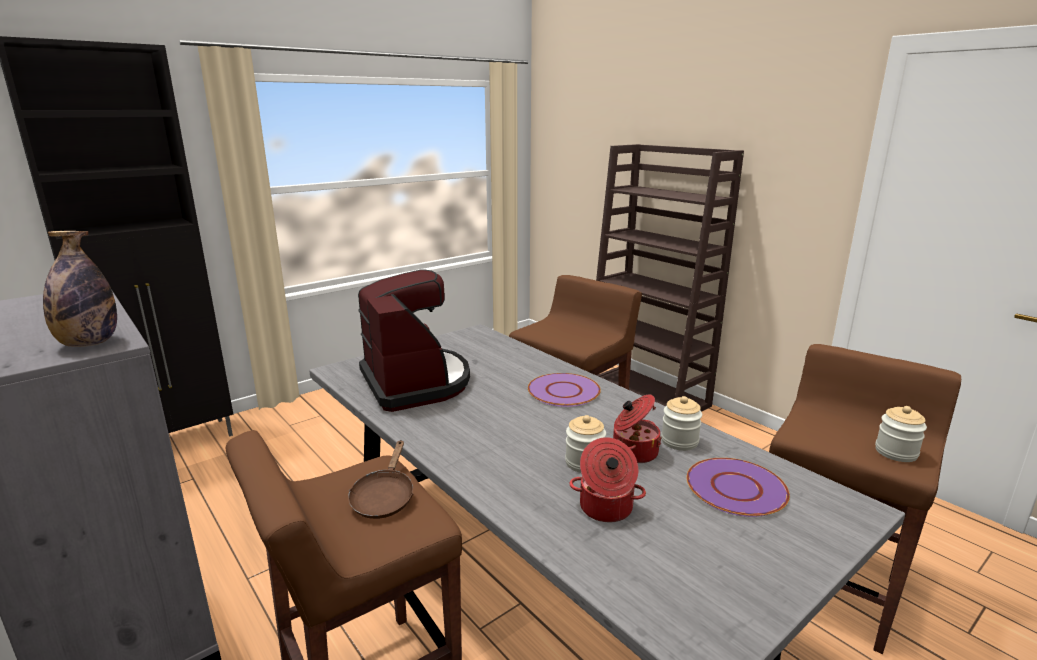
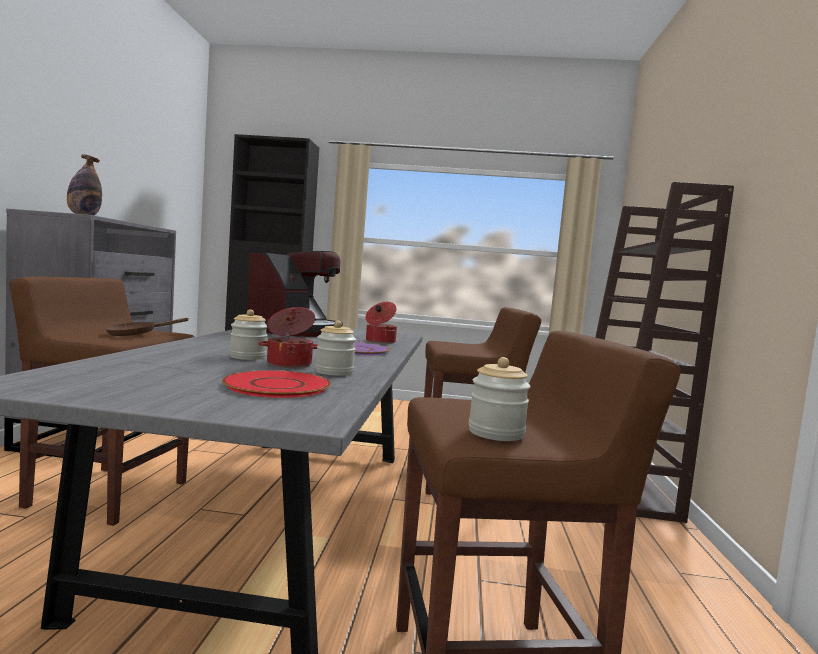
camera: 45 degrees right, 15 degrees down
(605, 508) = (185, 362): cooking pot -> cooking pot (379, 342)
(736, 489) = (276, 386): purple plate -> red plate

